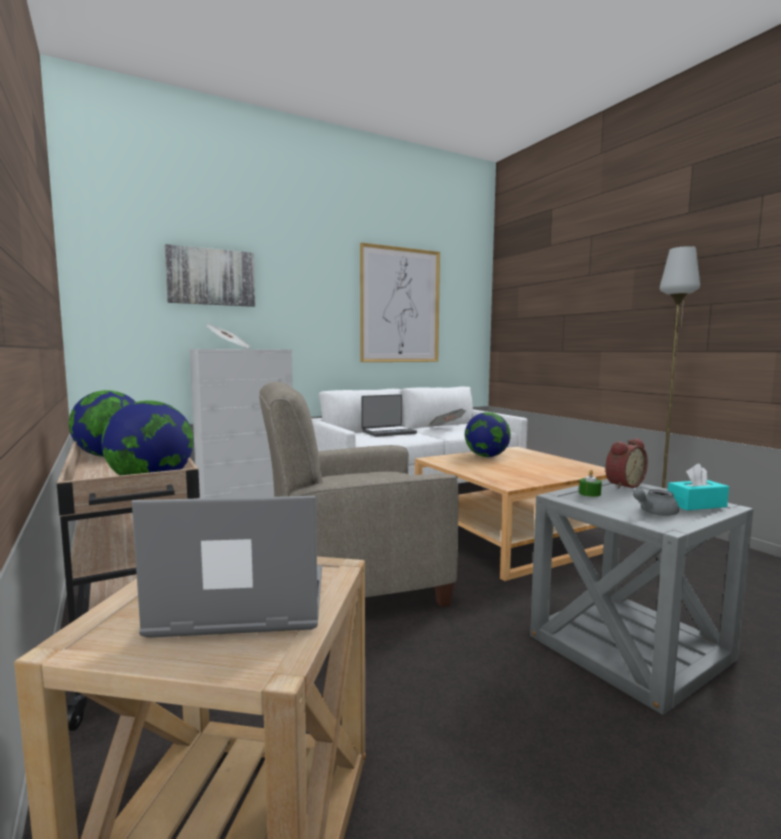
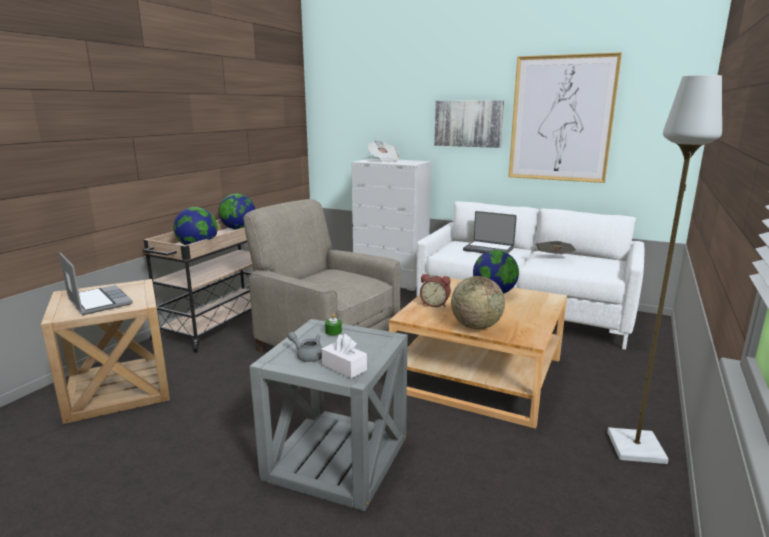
camera: 55 degrees right, 10 degrees up
(211, 277) = (387, 103): picture -> picture (468, 123)
(559, 474) = (476, 326): none -> globe
(622, 485) = (378, 339): alarm clock -> alarm clock (435, 304)
(696, 505) = (344, 367): turquoise tissue box -> white tissue box

